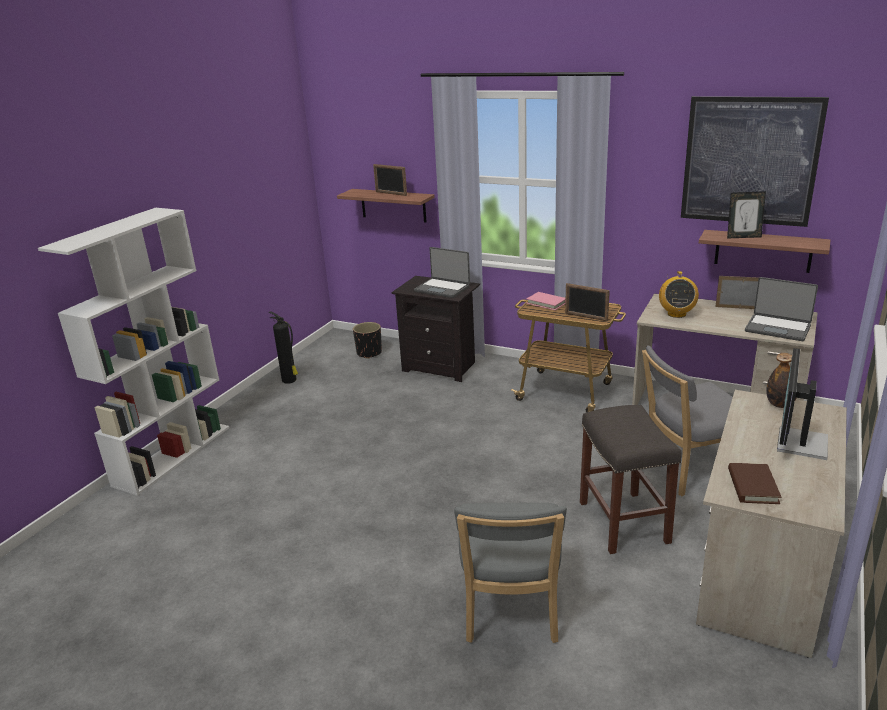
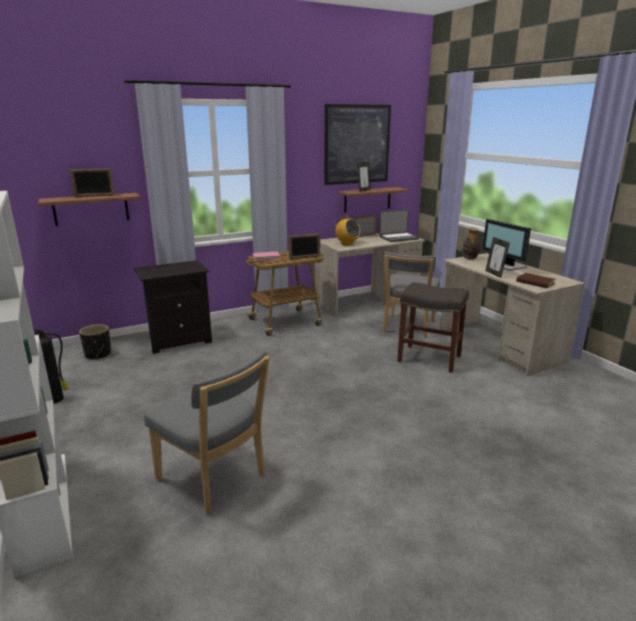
camera: 55 degrees left, 5 degrees down
(443, 288) = (178, 268): laptop -> none
(510, 611) = (472, 419): grey chair -> grey chair (215, 479)
(736, 444) = (494, 274): none -> picture frame

